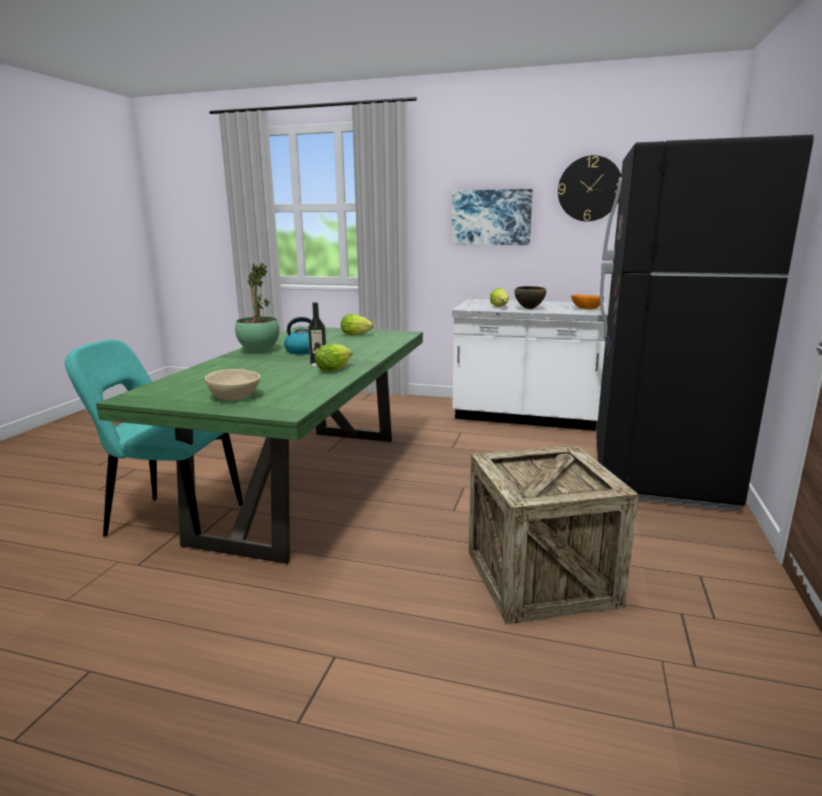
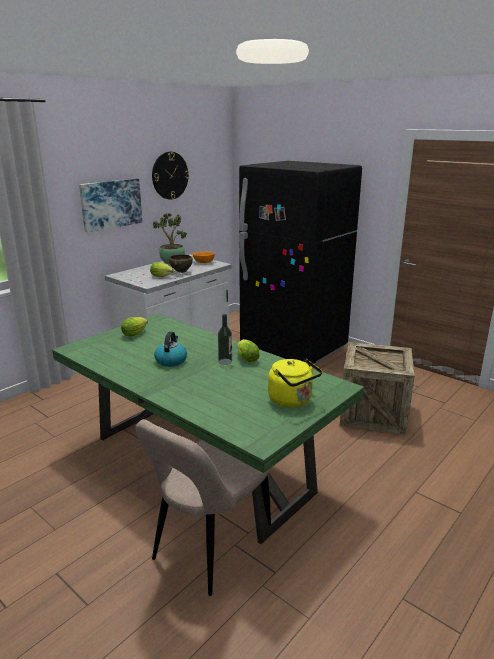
camera: 65 degrees left, 5 degrees up
(170, 520) = (208, 549): turquoise chair -> beige chair
(233, 397) = (292, 400): beige bowl -> yellow kettle
(258, 350) = (143, 377): potted plant -> potted plant (172, 264)

